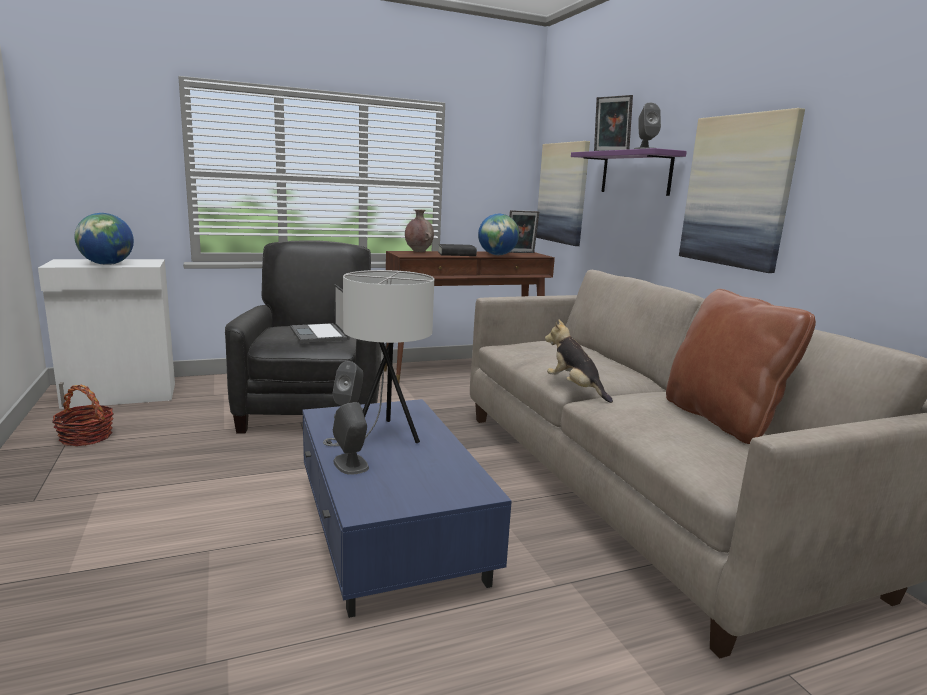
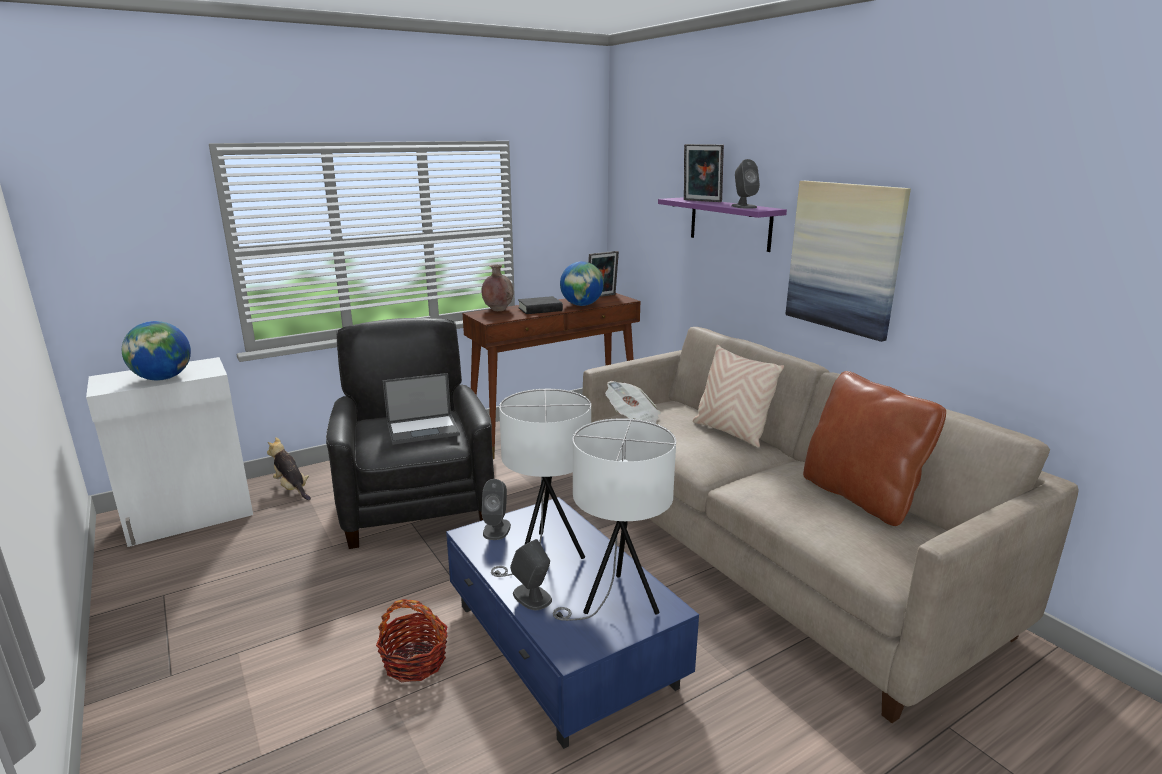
camera: 10 degrees left, 5 degrees up
(86, 437) = (183, 581): basket -> basket (415, 661)
(319, 334) = (424, 429): laptop -> laptop turned 75 degrees counterclockwise
(430, 479) = (615, 602): none -> white table lamp
(516, 344) = (633, 418): none -> newspaper
(563, 193) = (643, 232): picture -> none
(575, 388) = (715, 474): plush toy -> plush toy (292, 488)
(608, 362) = (731, 432): none -> beige pillow

